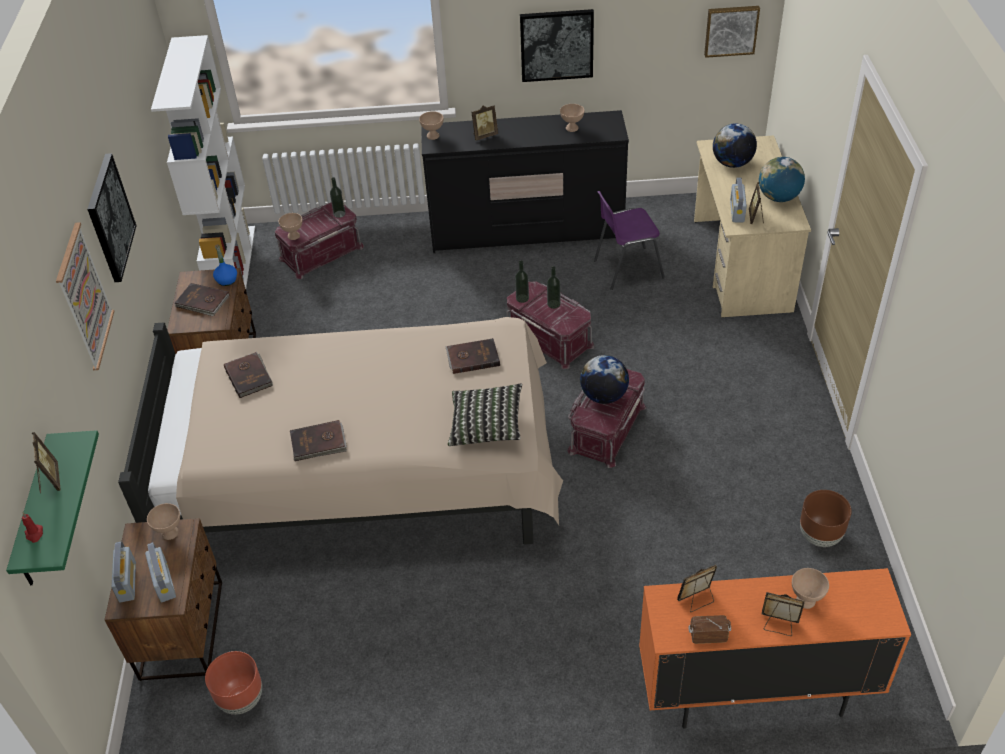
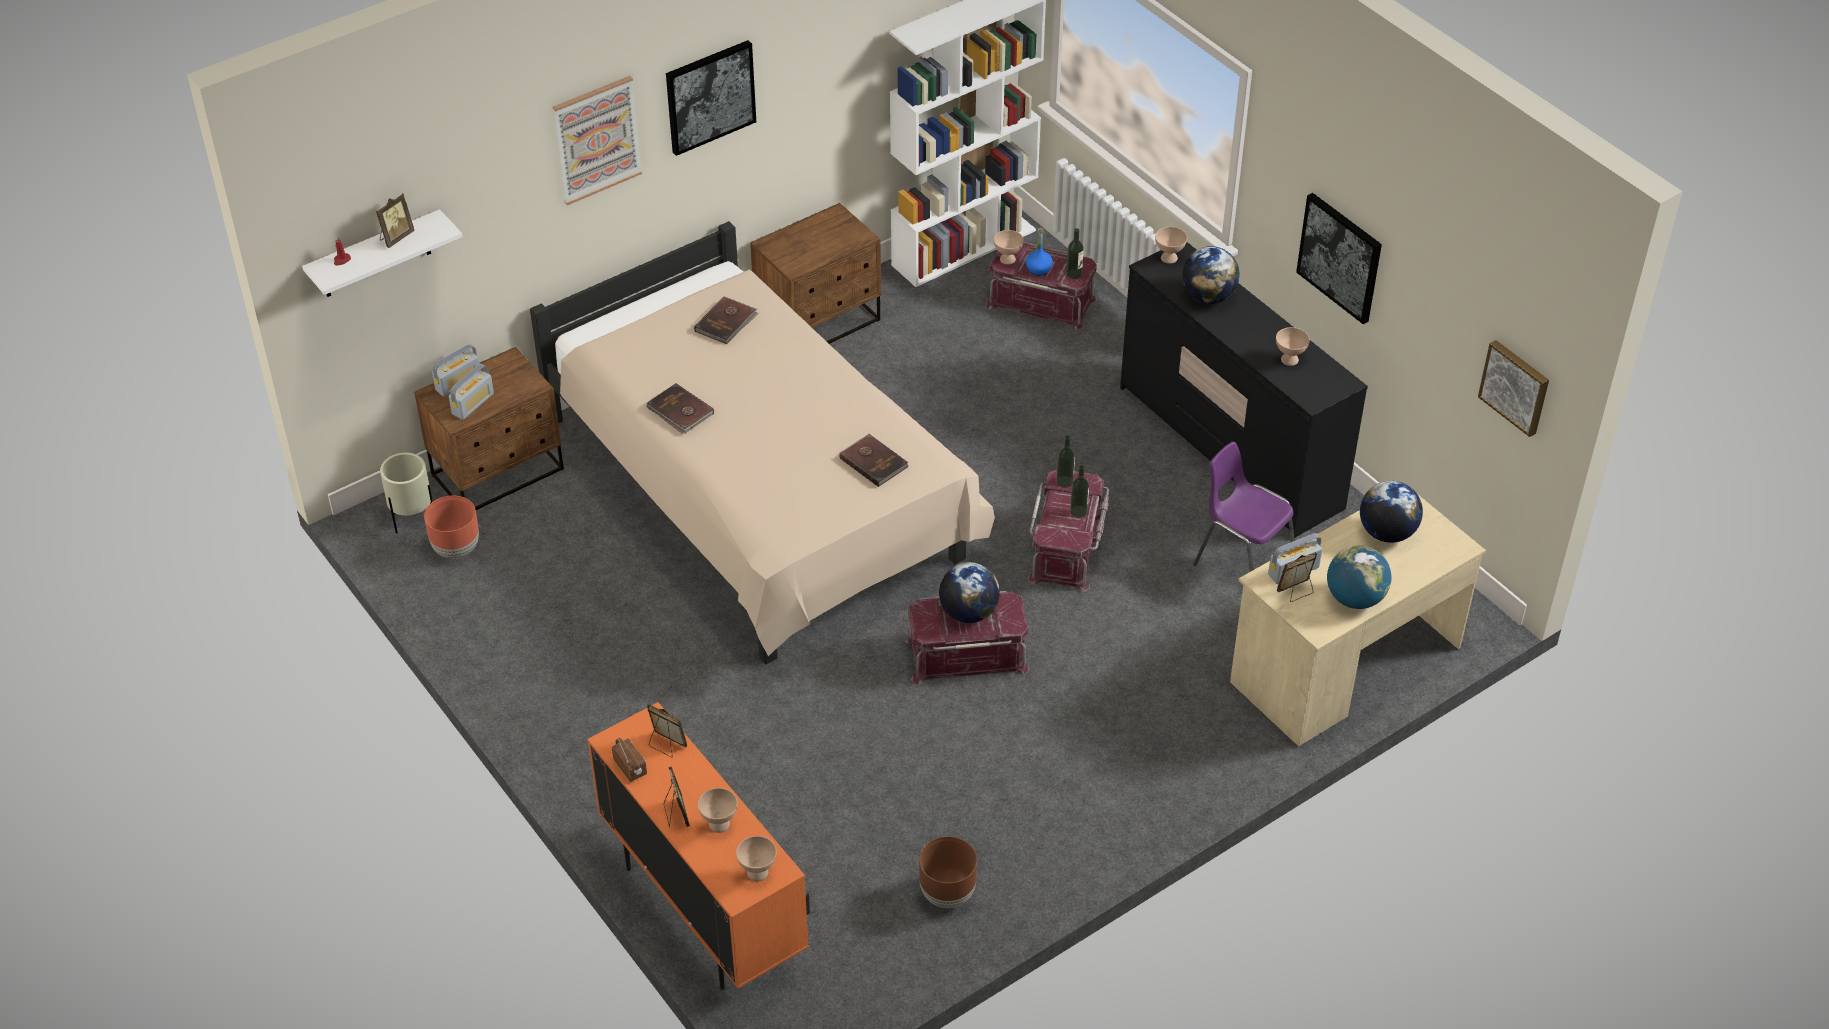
camera: 55 degrees right, 0 degrees up
(36, 515) = (375, 255): green shelf -> white shelf
(170, 533) = (524, 379): beige bowl -> beige bowl (758, 873)
(177, 718) = (413, 519): none -> beige planter
(203, 302) = (811, 241): brown book -> none
(226, 280) = (854, 240): blue bottle -> blue bottle (1038, 269)
(484, 135) = (1208, 296): picture frame -> globe
(486, 425) = (789, 514): pillow -> none

